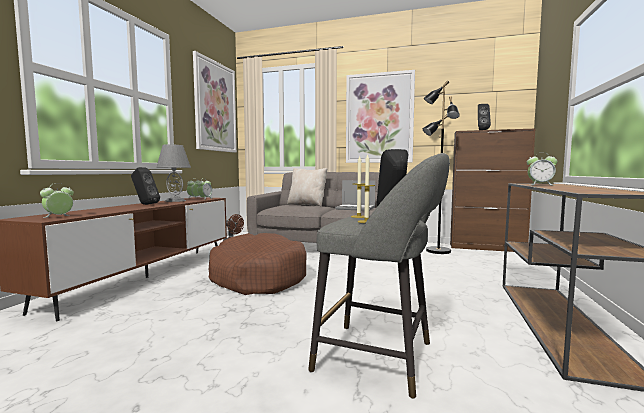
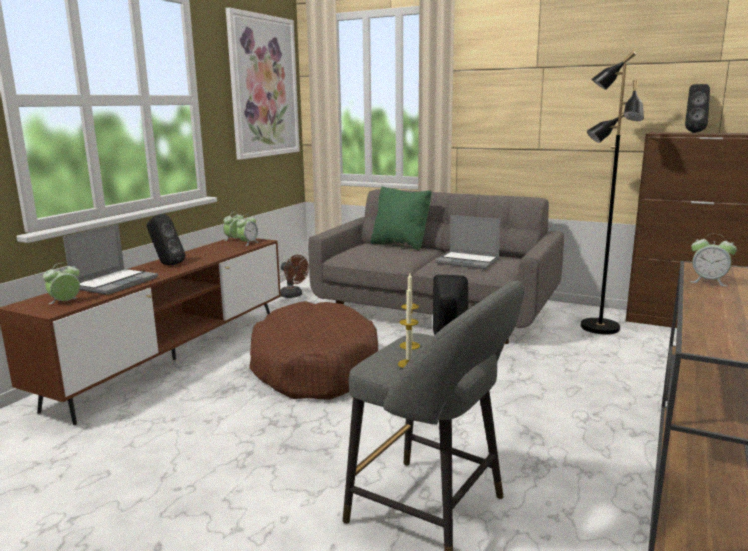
camera: 10 degrees right, 10 degrees up
(103, 210) = (115, 283): none -> laptop
(175, 201) = (206, 251): grey table lamp -> none
(307, 205) = (400, 245): beige pillow -> green pillow
(379, 118) = (523, 102): picture -> none

